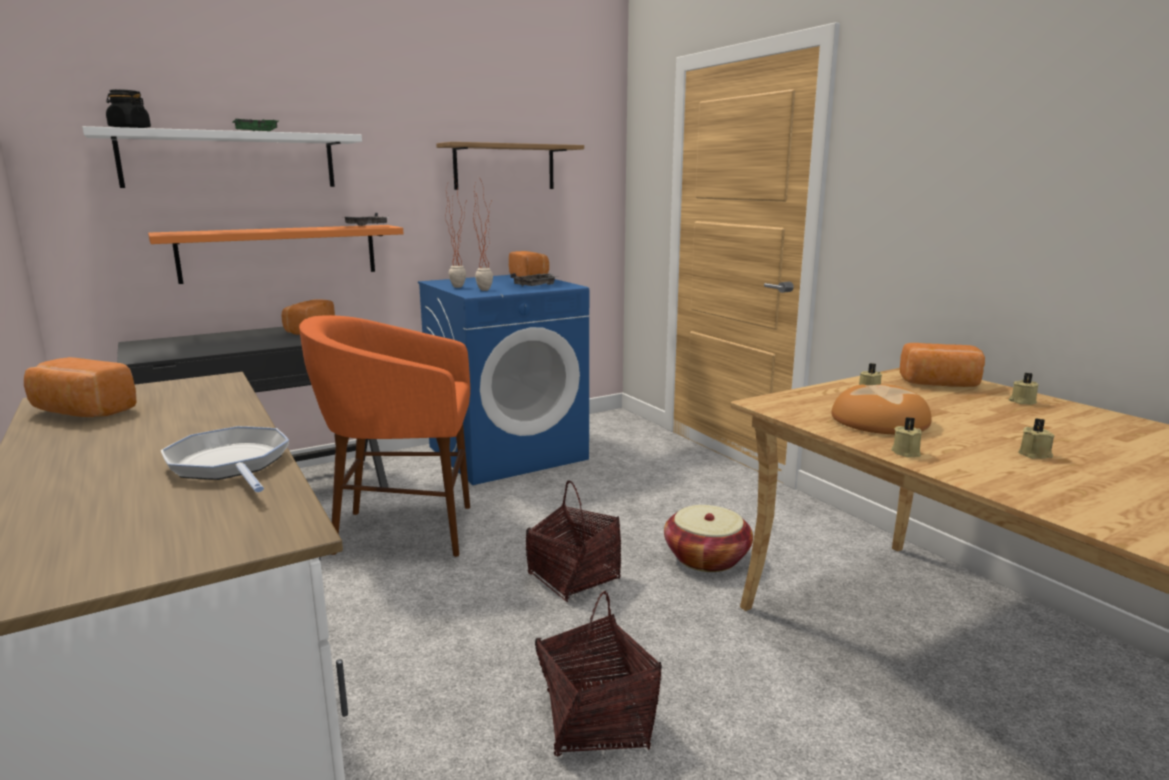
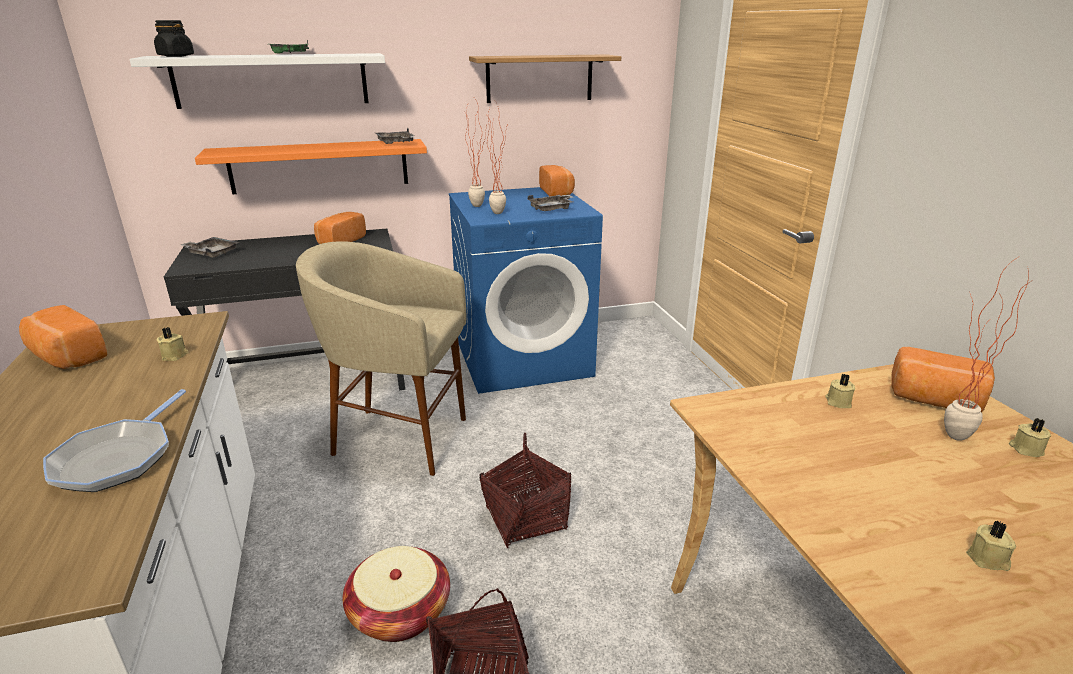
camera: 15 degrees right, 10 degrees up
(161, 346) = (212, 253): none -> grey tray
(230, 464) = (118, 458): frying pan -> frying pan turned 150 degrees counterclockwise
(403, 531) = (399, 438): orange stool -> beige stool
(706, 558) = (662, 518): basket -> basket (400, 612)
(879, 420) = (821, 459): bread -> none
(906, 452) = (821, 526): beige candle -> beige candle (175, 355)
(964, 402) = (948, 439): none -> potted plant

